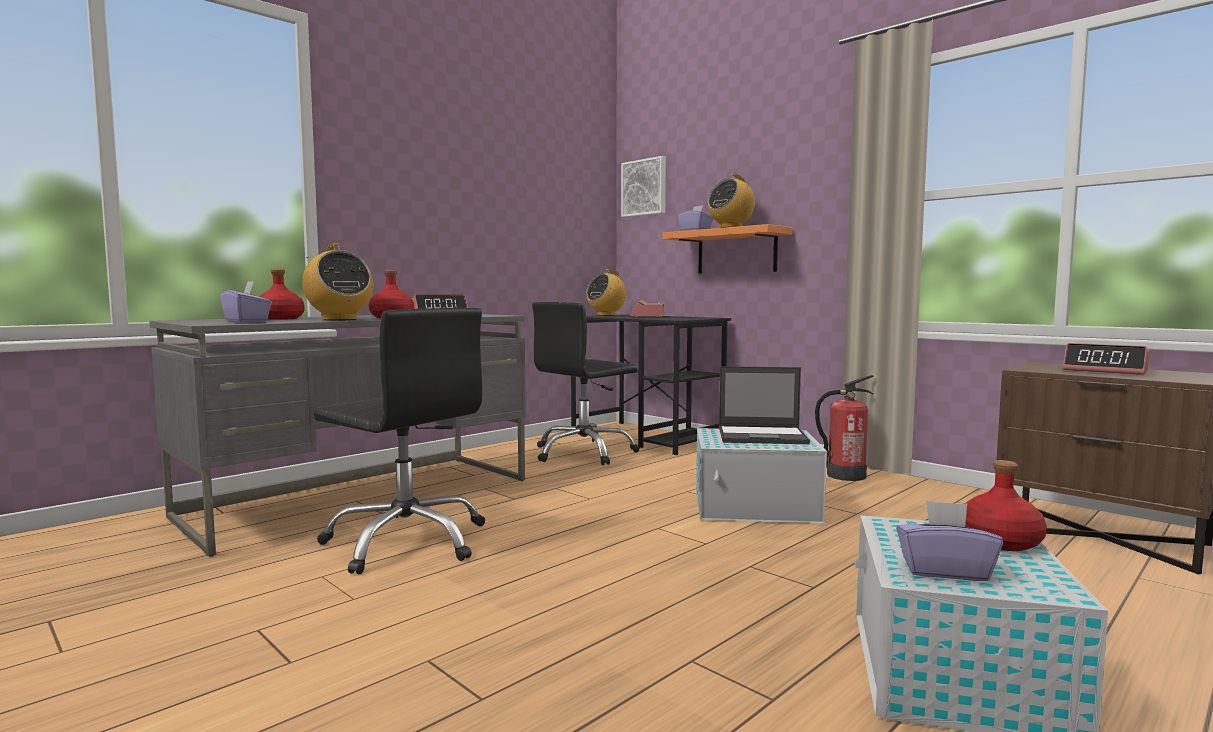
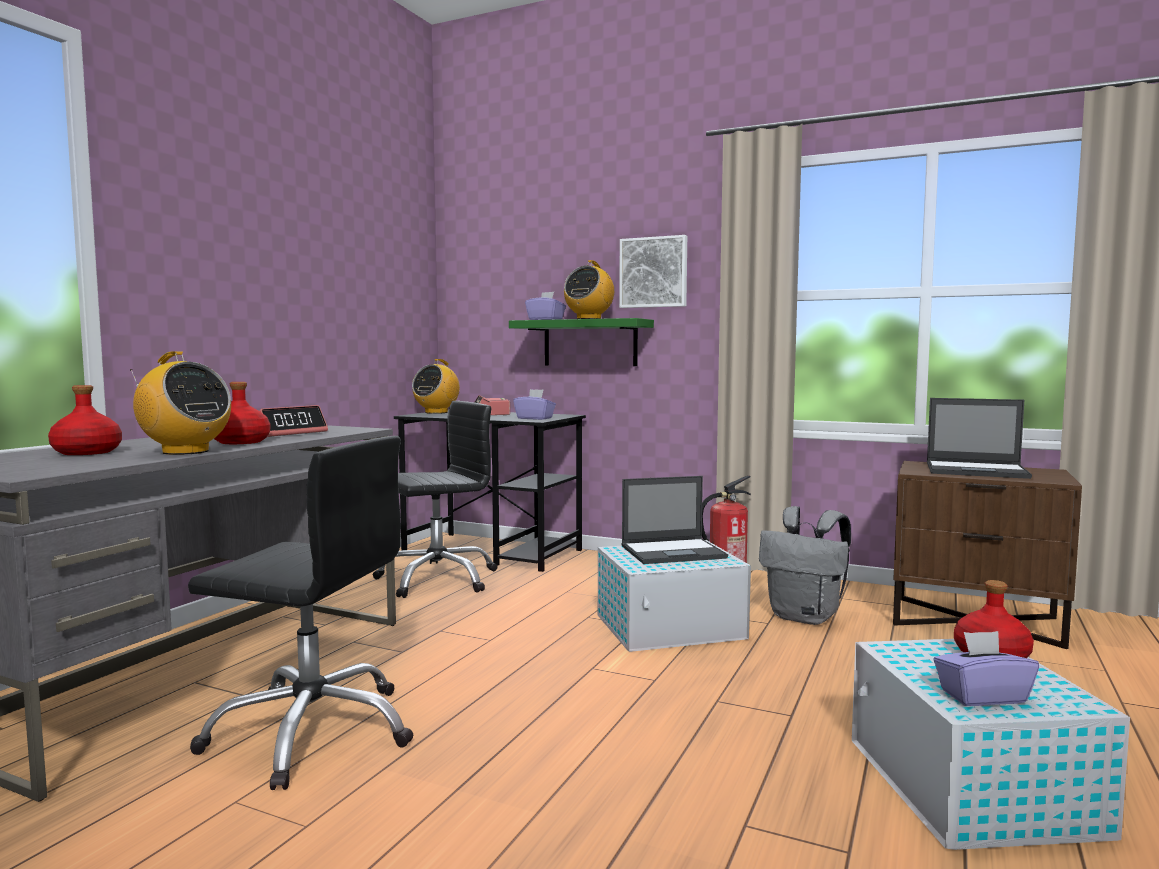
camera: 20 degrees left, 0 degrees up
(247, 321) = (63, 464): purple tissue box -> purple tissue box (535, 418)
(584, 453) = (437, 579): black office chair -> black office chair turned 150 degrees counterclockwise
(645, 188) = (475, 266): picture -> picture (654, 272)
(736, 251) = (590, 343): orange shelf -> green shelf
(901, 513) = (805, 617): none -> grey backpack
(1105, 371) = (977, 471): alarm clock -> laptop

